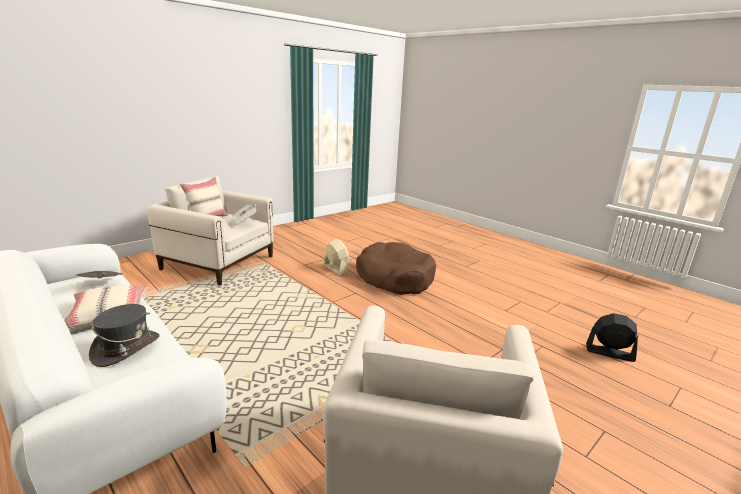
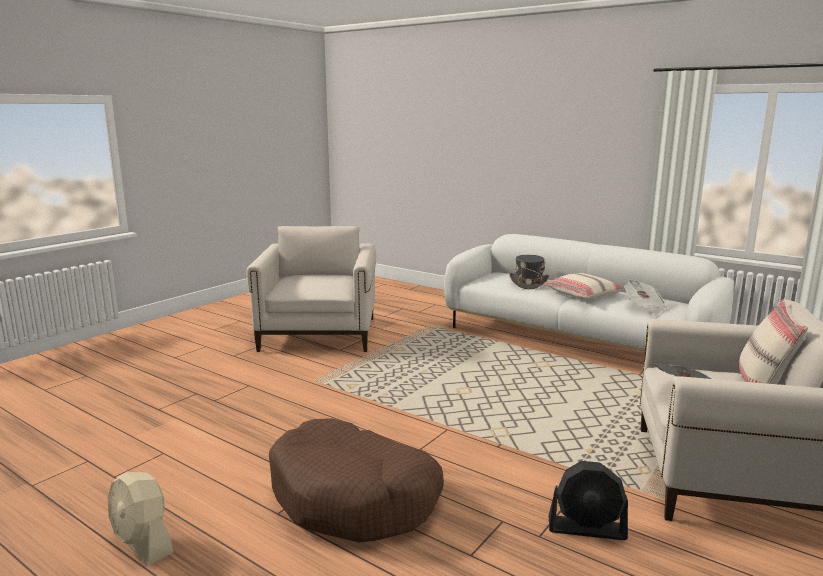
camera: 170 degrees right, 5 degrees down
(336, 269) = (490, 503): beige fan -> beige fan (142, 543)
(609, 352) = (73, 412): black fan -> black fan (587, 528)

